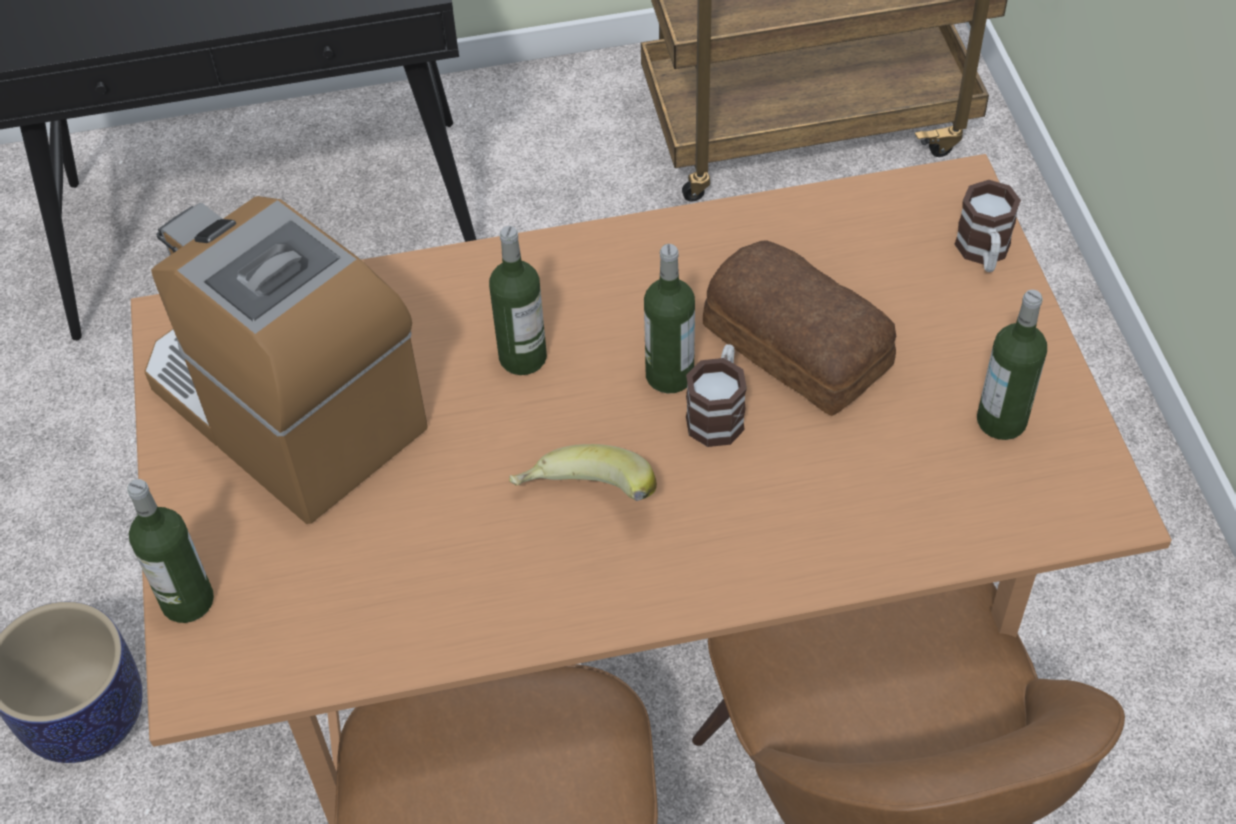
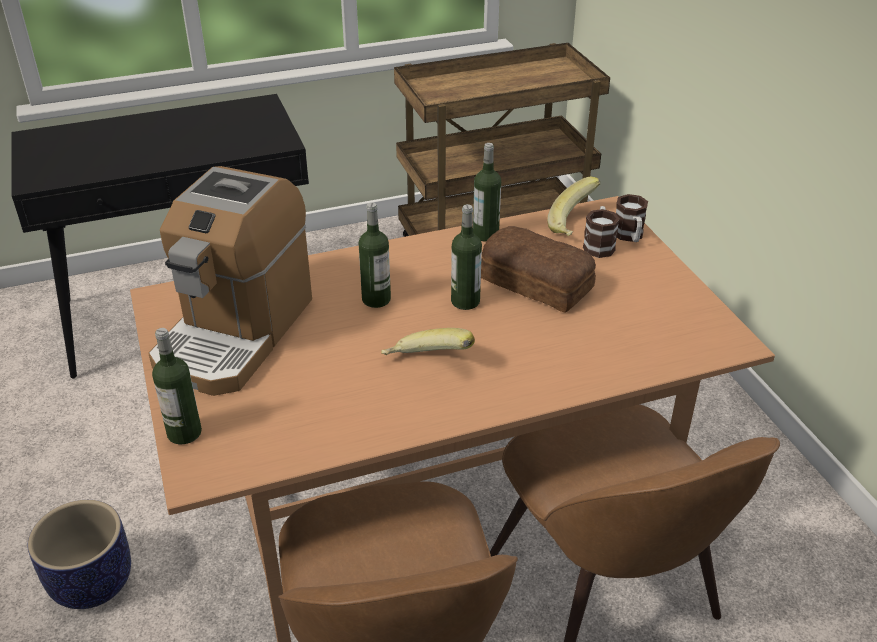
camera: 10 degrees left, 15 degrees down
(286, 408) = (235, 333): coffee machine -> coffee machine turned 105 degrees counterclockwise
(718, 412) = (498, 316): mug -> mug (599, 244)
(893, 218) = (575, 225): none -> banana
(1001, 420) = (662, 308): bottle -> bottle (485, 234)

